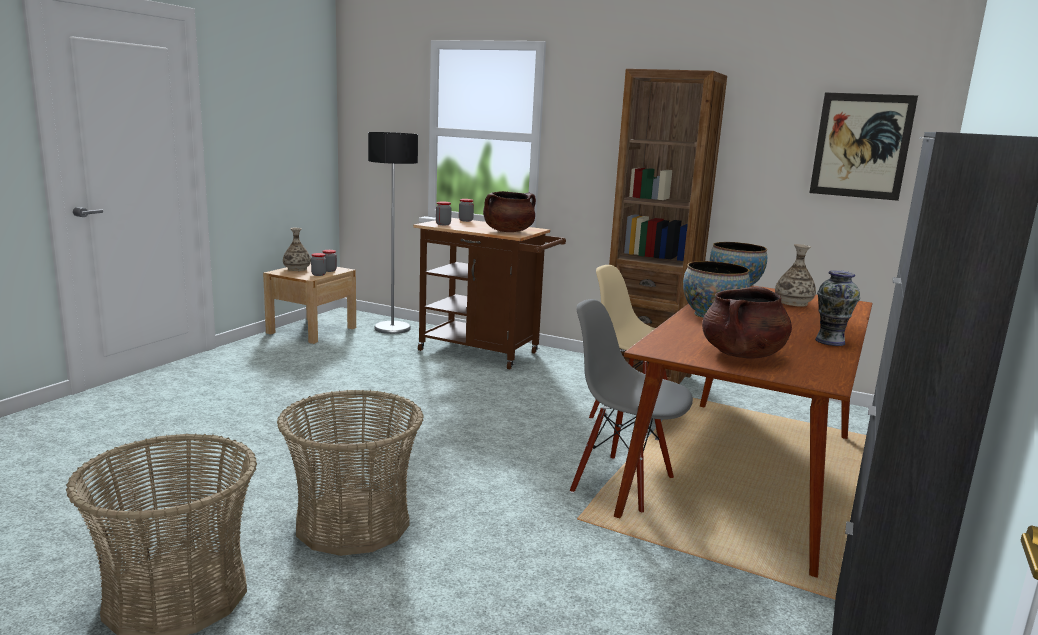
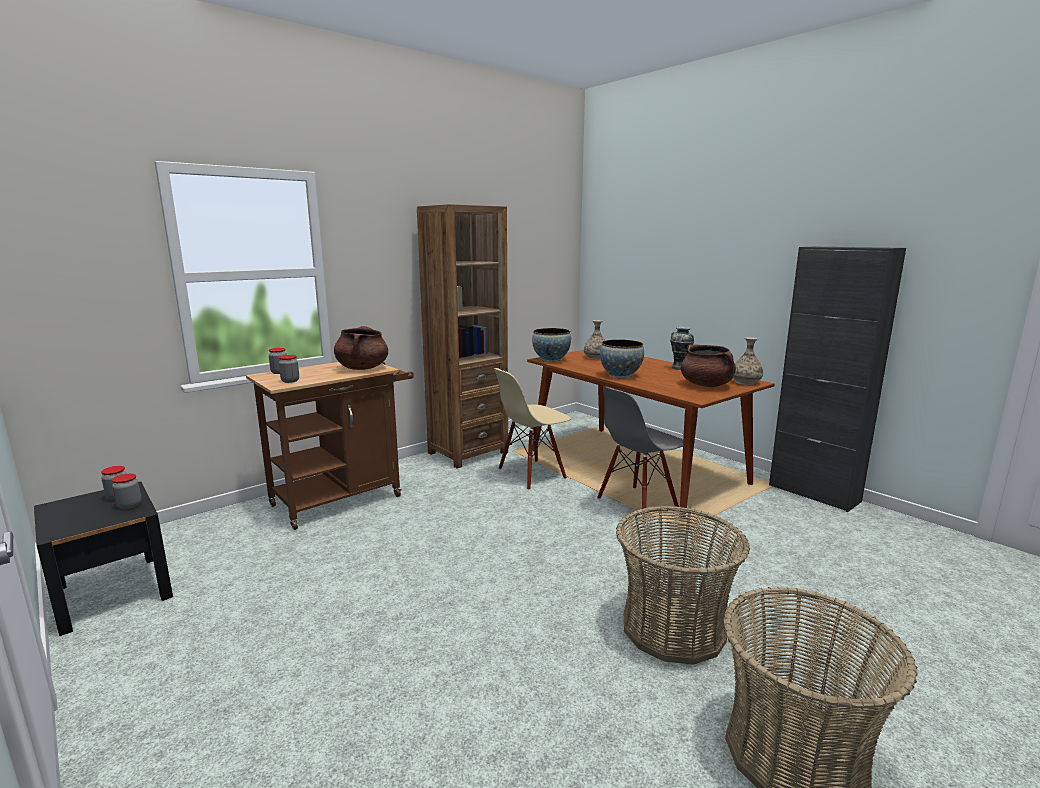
camera: 65 degrees left, 0 degrees up
(297, 269) = (67, 517): vase -> vase (745, 382)
(312, 330) = (112, 592): beige nightstand -> black nightstand
(392, 328) = (196, 533): floor lamp -> none
(861, 146) = (544, 254): picture -> none

